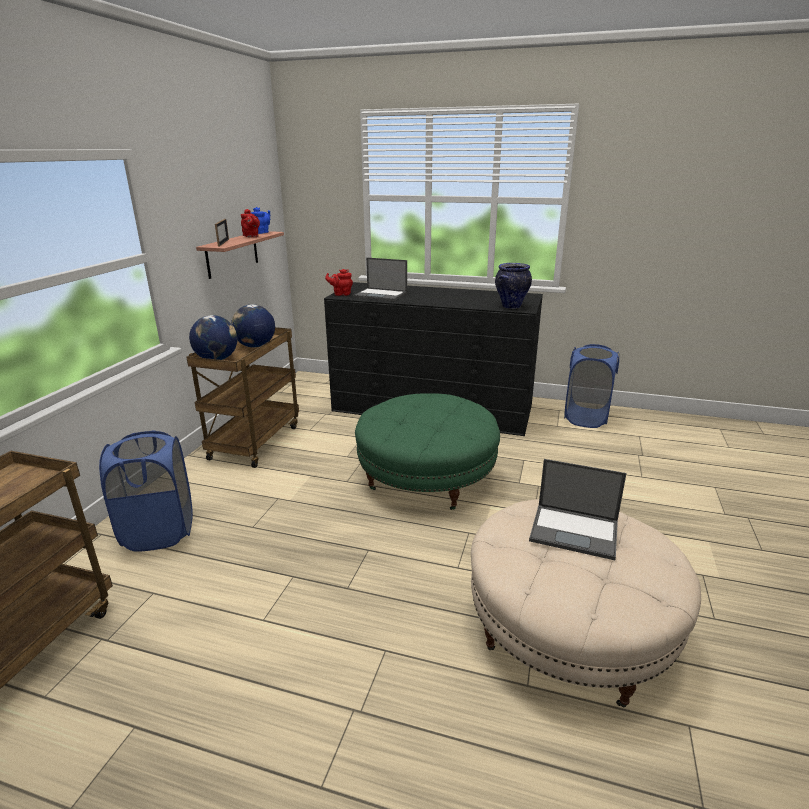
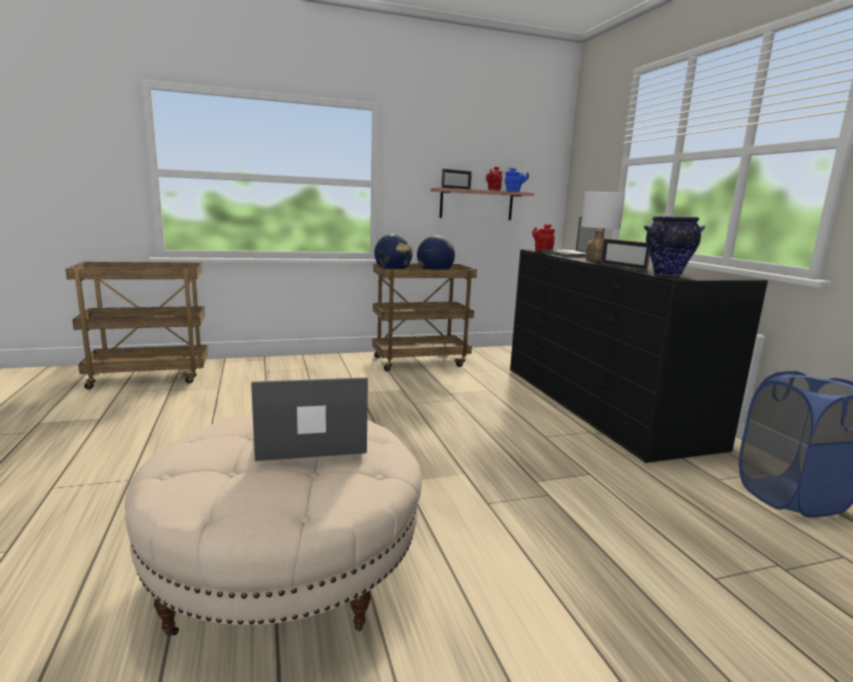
camera: 55 degrees right, 10 degrees down
(159, 532) = (280, 370): blue laundry basket -> none
(420, 298) = (596, 259): none -> white table lamp
(426, 478) = (466, 431): green ottoman -> none
(465, 304) = (623, 266): none -> picture frame
(575, 531) = (309, 439): laptop -> laptop turned 90 degrees clockwise

